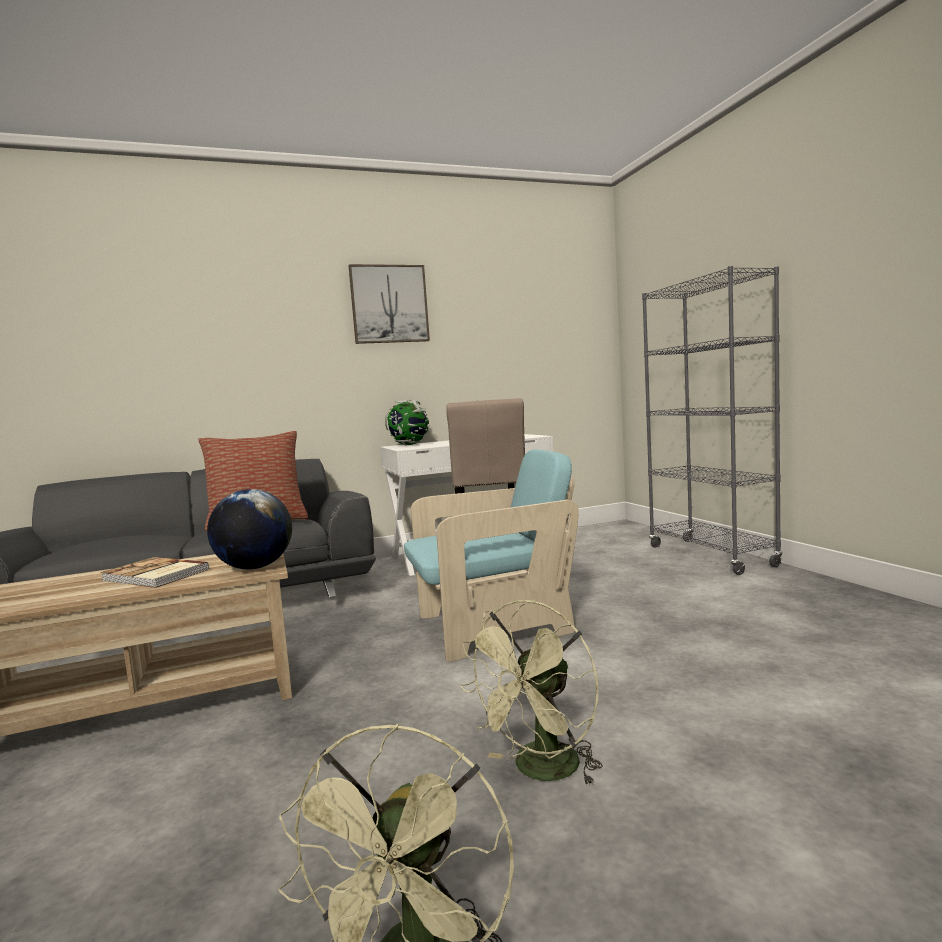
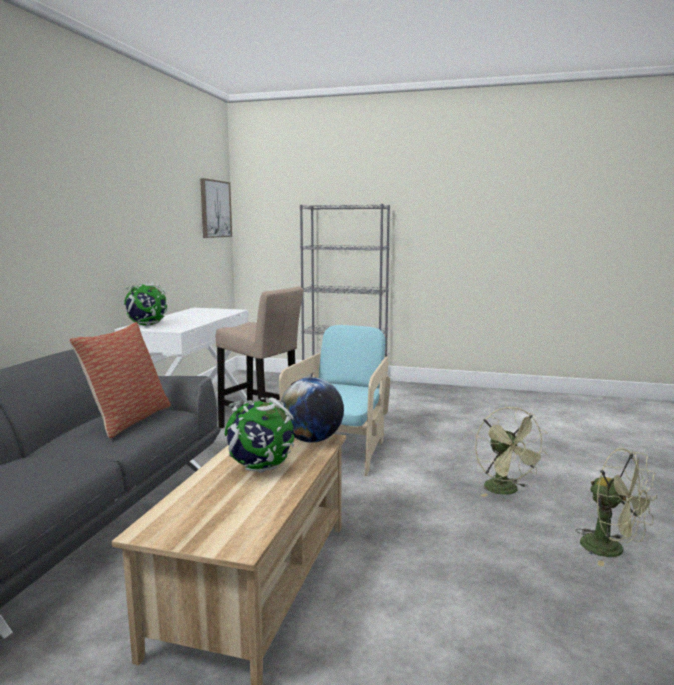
camera: 55 degrees left, 5 degrees up
(154, 575) = (260, 468): book -> globe
(389, 304) = (112, 184): picture -> picture (215, 209)

